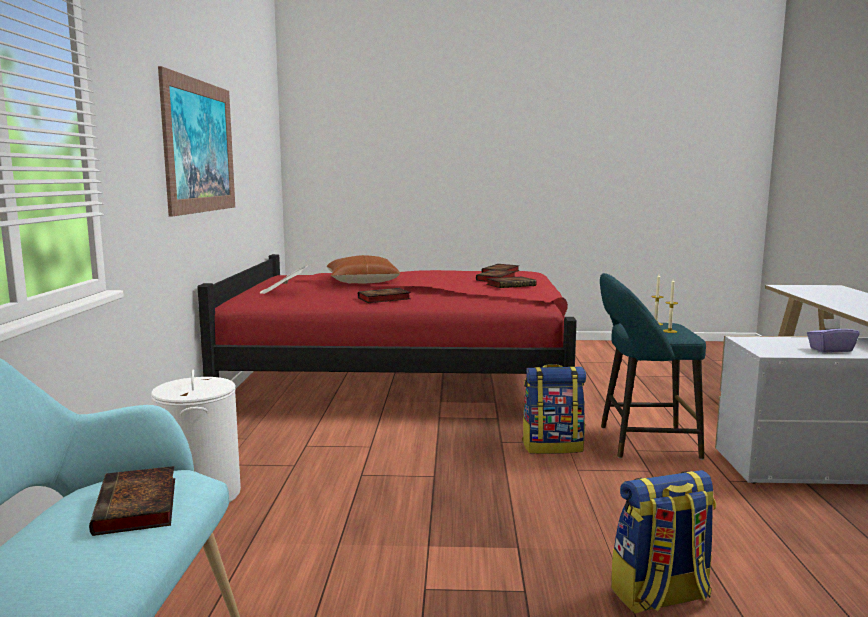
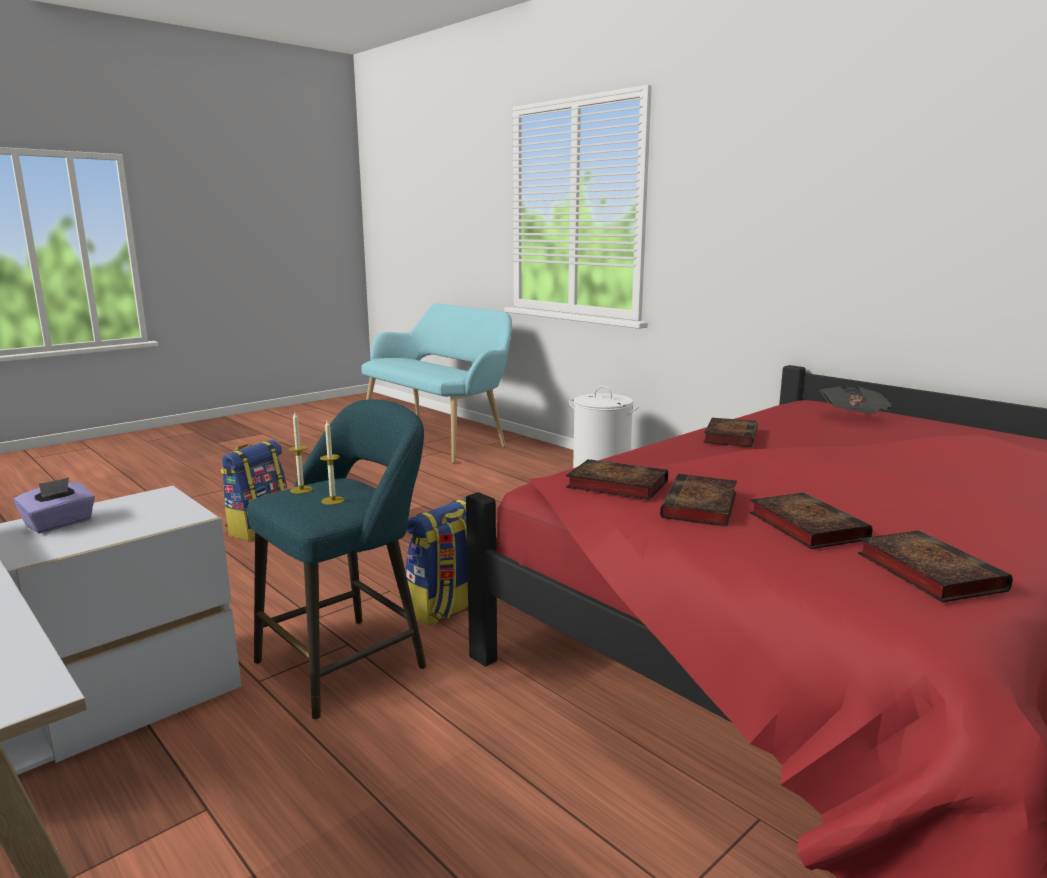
camera: 135 degrees right, 5 degrees up
(137, 507) = (442, 372): book -> book (614, 485)
(200, 146) = (850, 207): picture -> none
(362, 282) = (906, 455): brown pillow -> none

